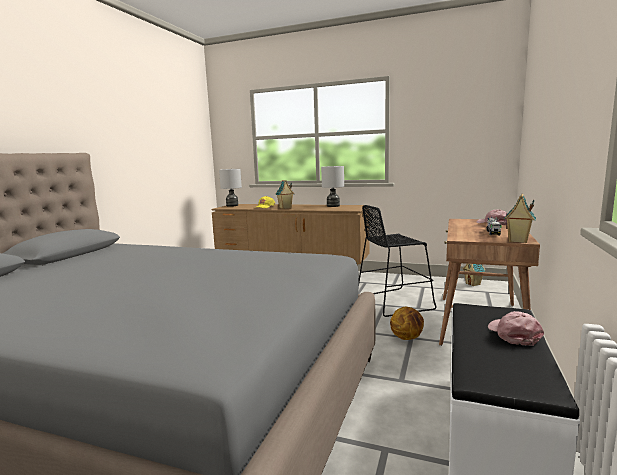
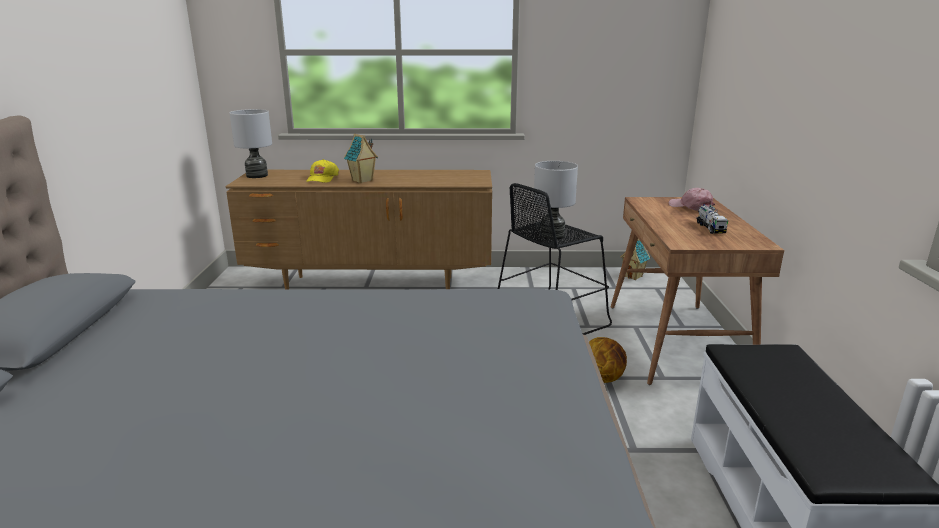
camera: 20 degrees left, 10 degrees up
(333, 206) = (437, 174): grey table lamp -> grey table lamp (552, 236)
(513, 334) = (812, 390): pink cap -> none
(517, 241) = (754, 244): toy house -> none

